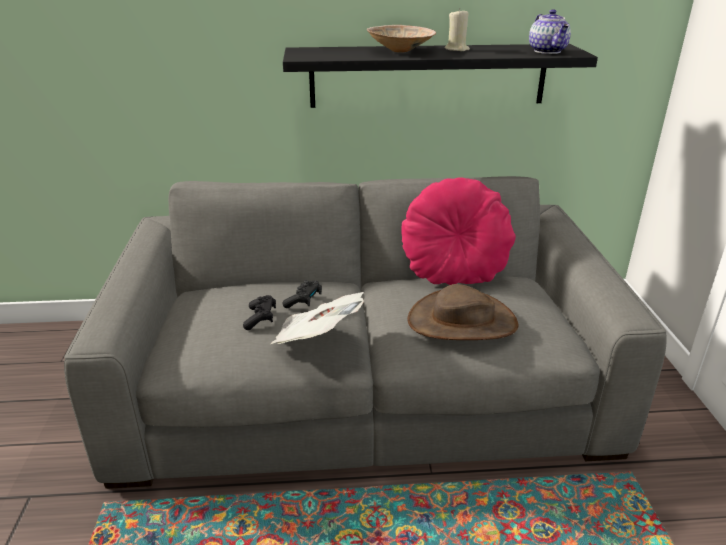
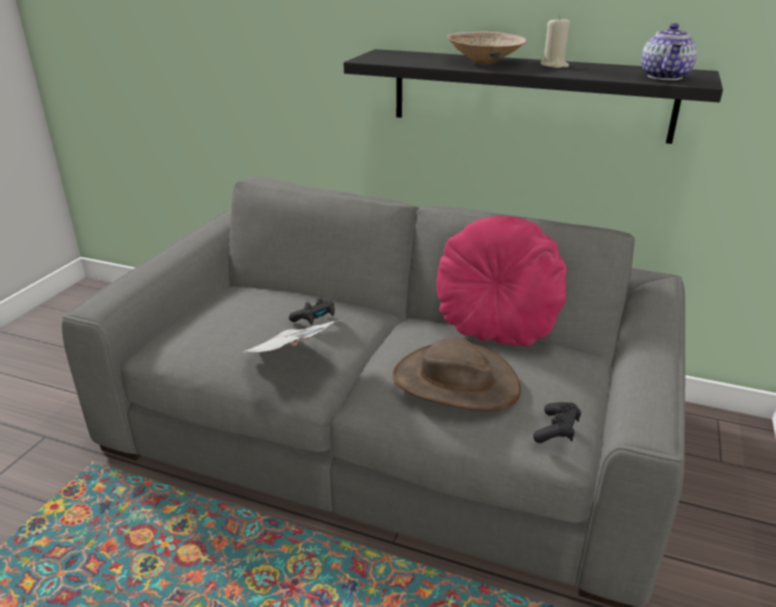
camera: 25 degrees right, 0 degrees up
(260, 319) = (259, 326): black game controller -> black game controller (556, 431)

